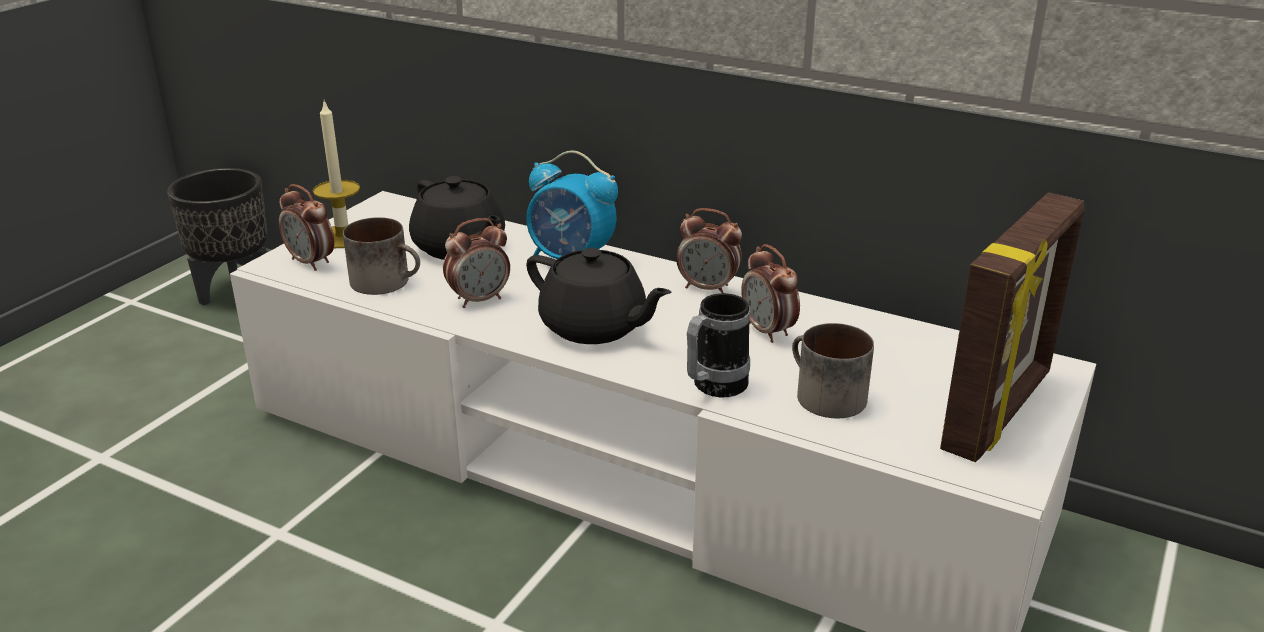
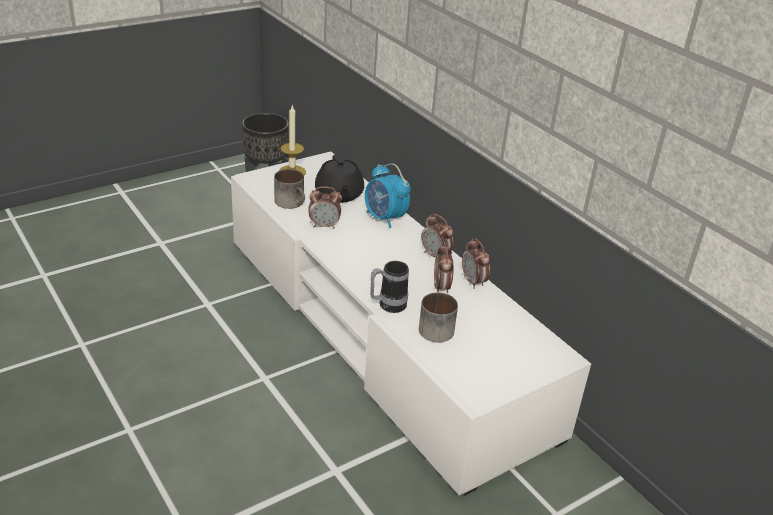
camera: 25 degrees right, 5 degrees up
(311, 262) = (268, 181): alarm clock -> alarm clock (473, 282)
(595, 327) = (363, 257): black teapot -> none
(999, 413) = (509, 367): picture frame -> none

